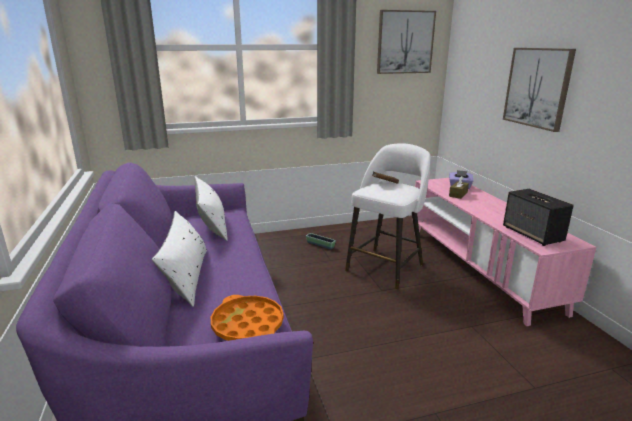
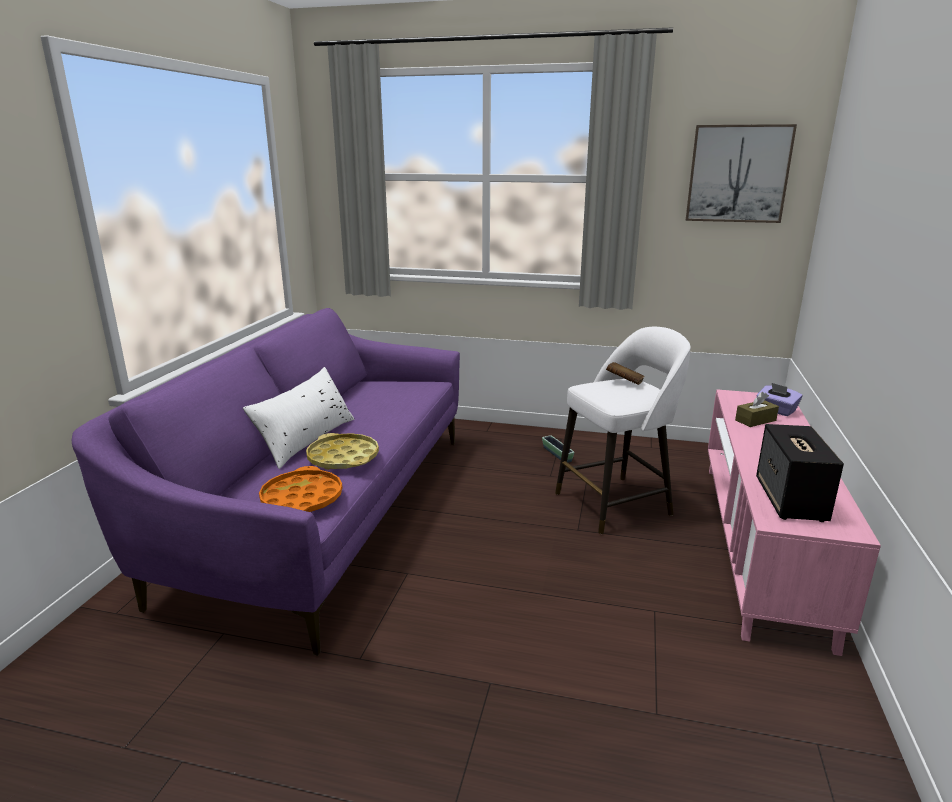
camera: 30 degrees right, 0 degrees up
(211, 224) = (391, 393): white pillow -> none
(238, 282) = (343, 458): none -> yellow tray
(537, 87) = (879, 261): picture -> none

